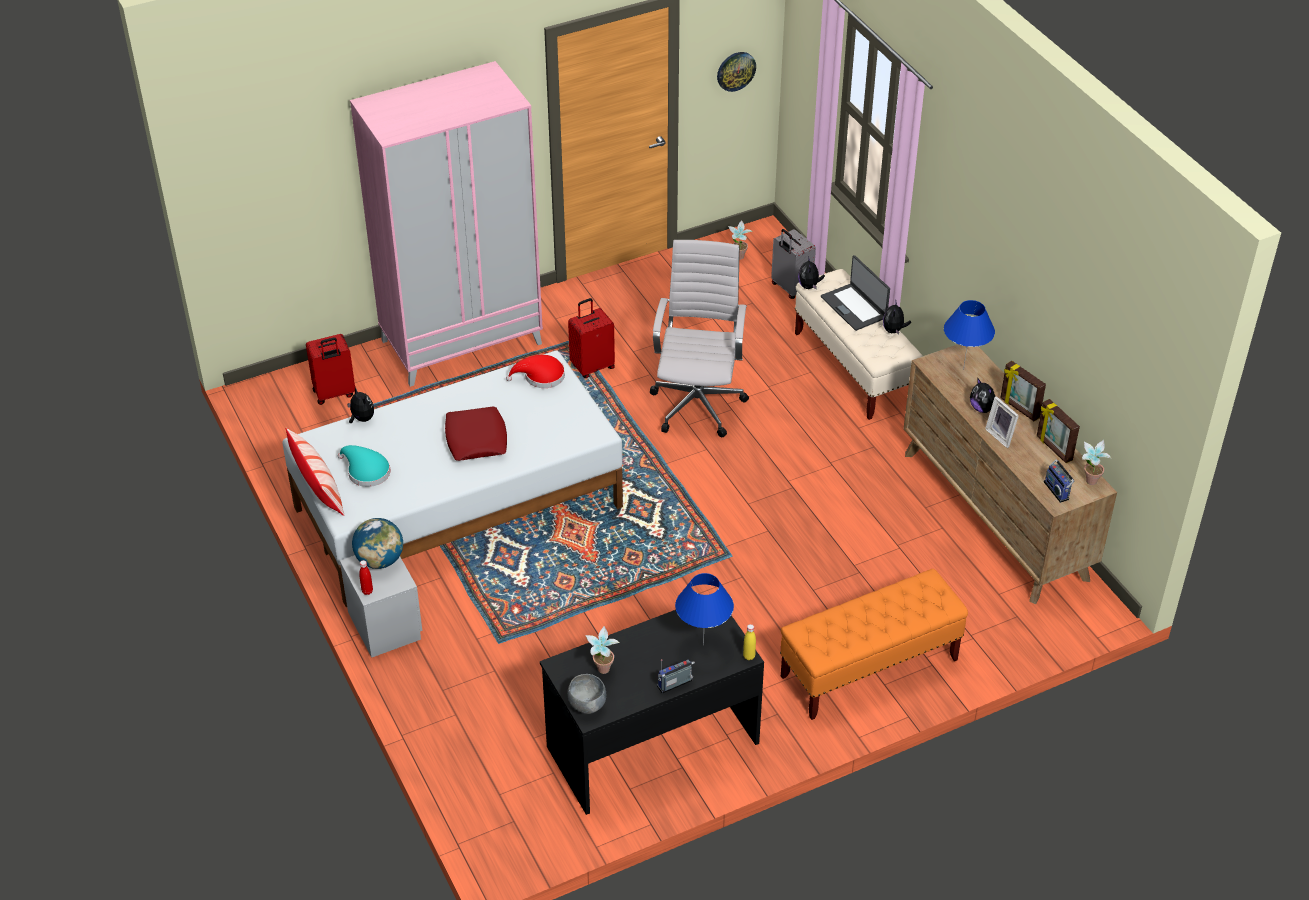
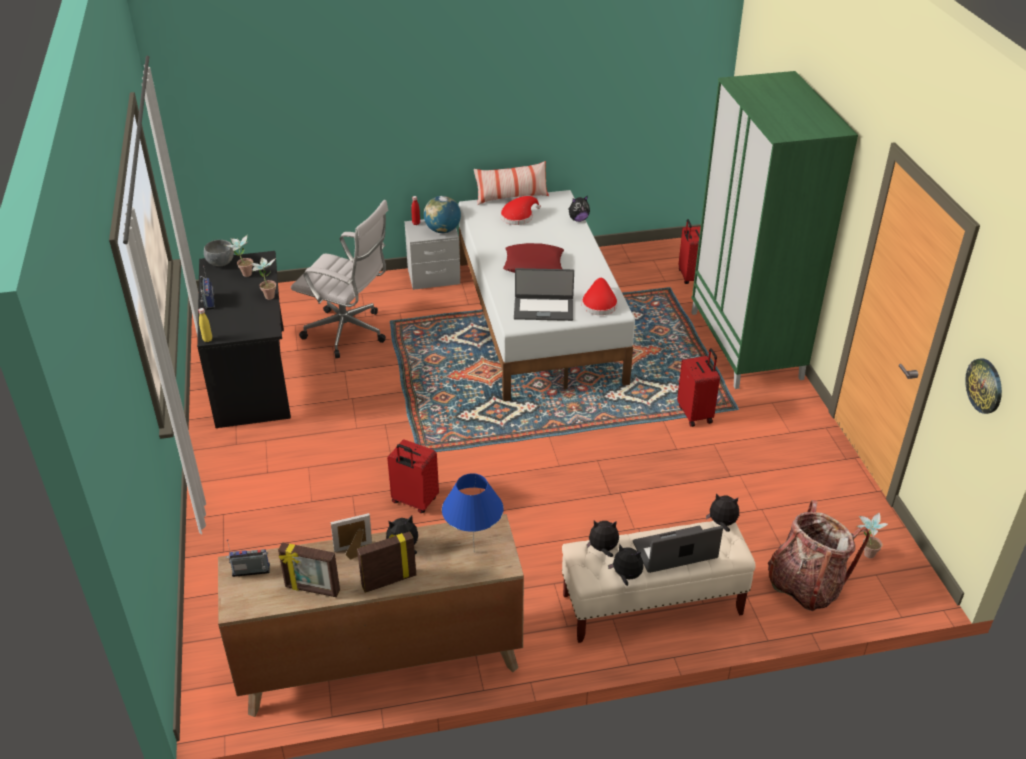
camera: 105 degrees right, 5 degrees down
(366, 471) = (518, 216): turquoise hat -> red hat
(462, 341) = (746, 345): pink wardrobe -> green wardrobe
(564, 416) = (543, 309): none -> laptop
(698, 403) = (626, 472): white office chair -> white office chair (349, 333)
(703, 644) = (235, 320): blue table lamp -> none
(790, 288) = (805, 585): grey suitcase -> backpack
(801, 541) = (414, 501): none -> red suitcase
(868, 669) = (245, 508): orange bench -> none
(871, 346) = (603, 549): none -> plush toy
(1053, 449) = (312, 590): picture frame -> picture frame turned 150 degrees counterclockwise
(1089, 483) = (244, 602): potted plant -> potted plant (268, 295)

